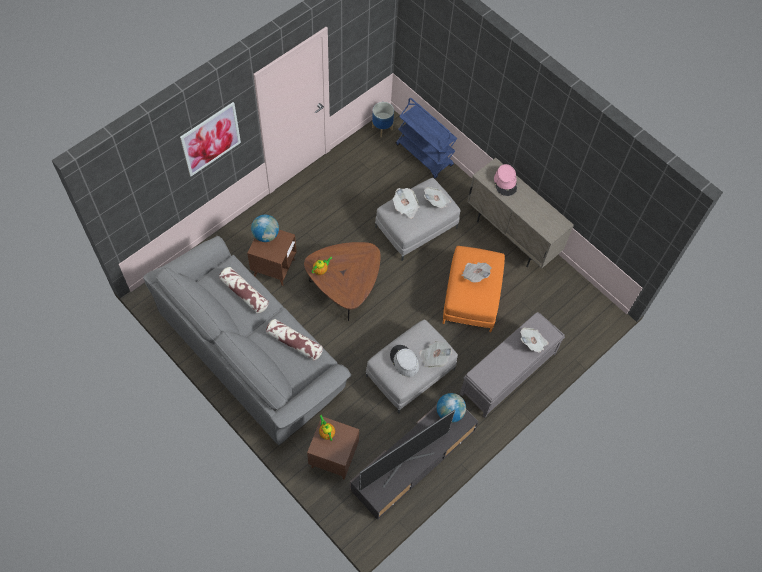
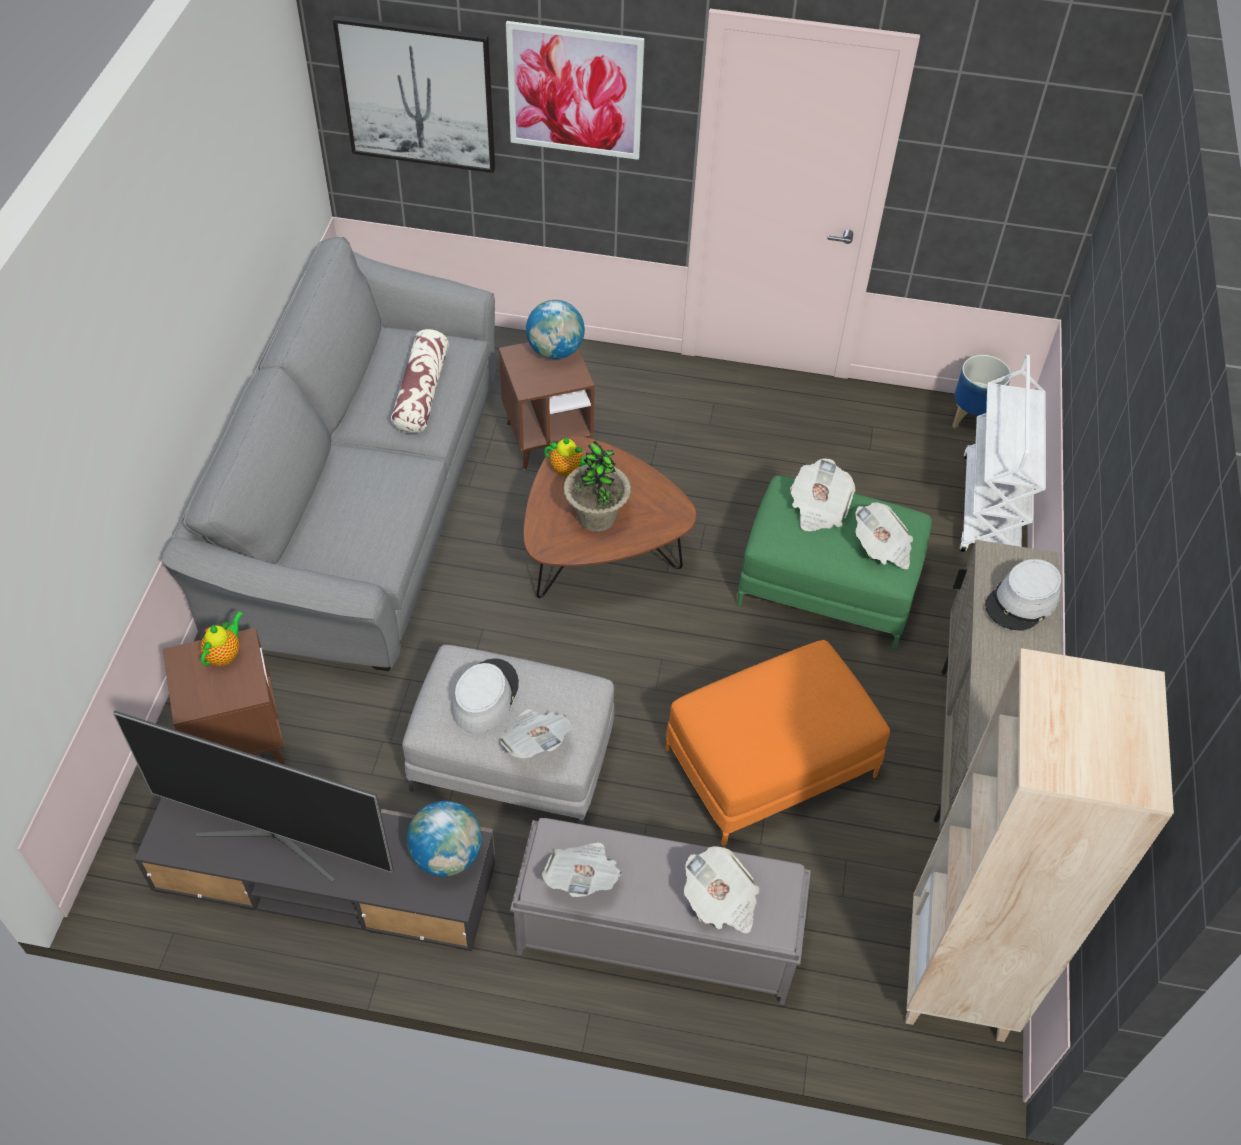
camera: 55 degrees right, 10 degrees down
(148, 190) = (418, 95): none -> picture
(294, 343) = (382, 509): pillow -> none
(351, 276) = (596, 517): none -> potted plant
(416, 227) = (827, 585): grey ottoman -> green ottoman
(424, 155) = (990, 508): blue cart -> white cart
(475, 274) = (785, 702): newspaper -> newspaper (582, 877)
(505, 182) = (1022, 602): pink hat -> grey hat
(580, 301) = (958, 977): none -> beige bookcase

